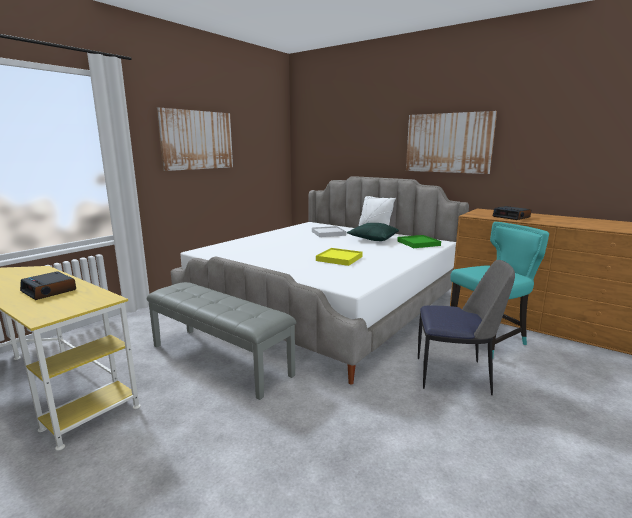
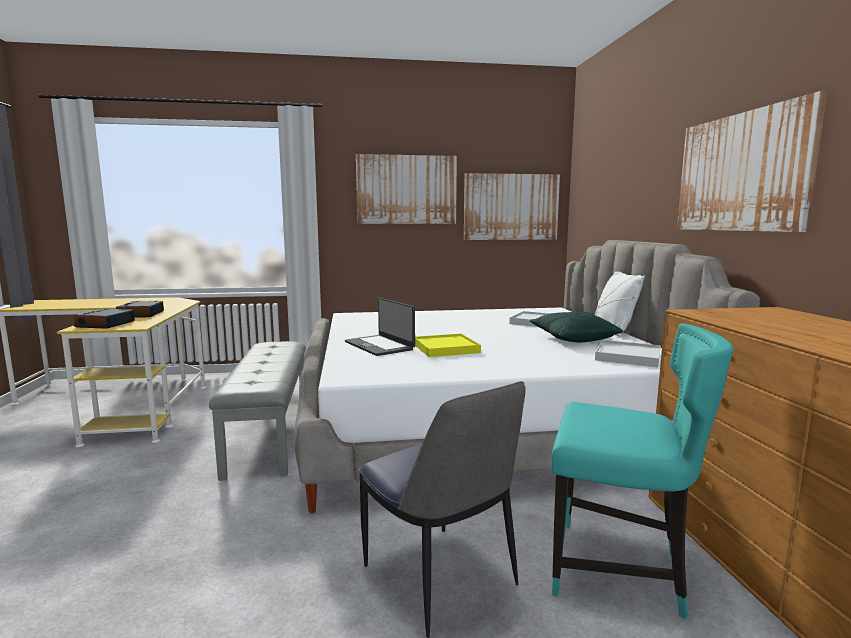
camera: 45 degrees right, 5 degrees down
(262, 153) = (511, 207): none -> picture
(301, 266) = (379, 345): none -> laptop
(418, 243) = (628, 357): green tray -> white tray
(511, 217) = (778, 325): alarm clock -> alarm clock (105, 324)

